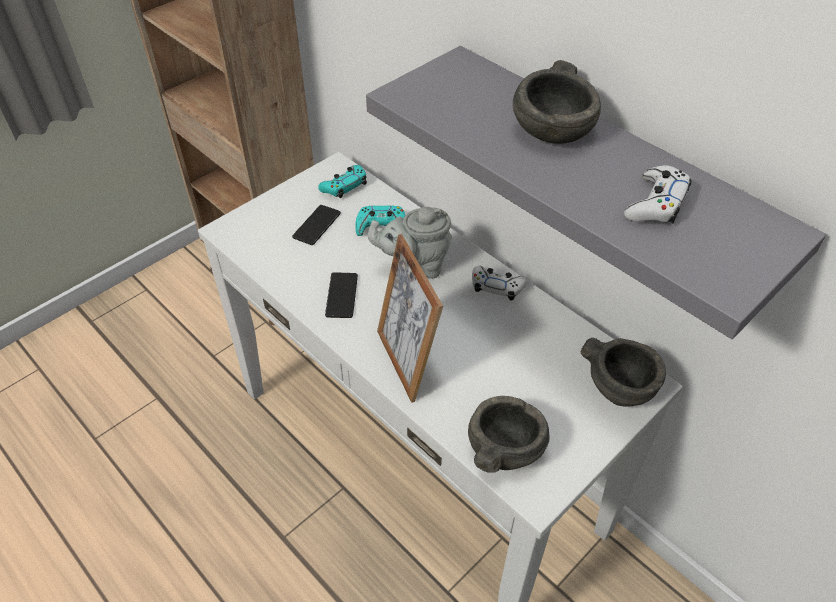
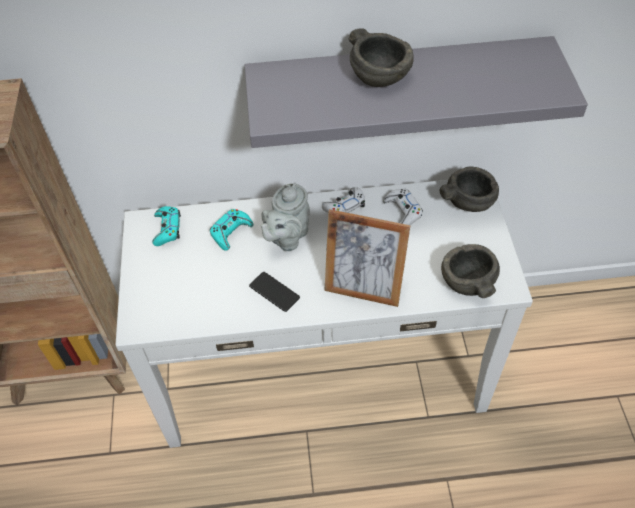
camera: 50 degrees left, 5 degrees up
(317, 225) = (191, 268): phone -> none
(656, 203) = (480, 77): white game controller -> white game controller (403, 211)

